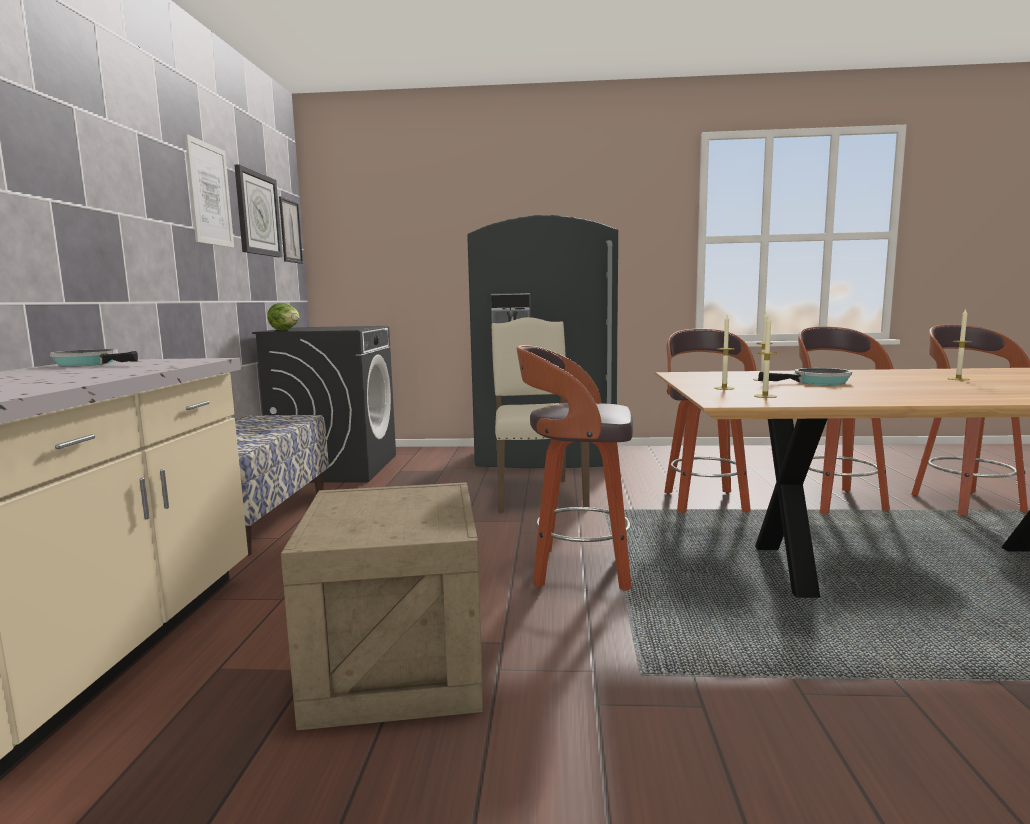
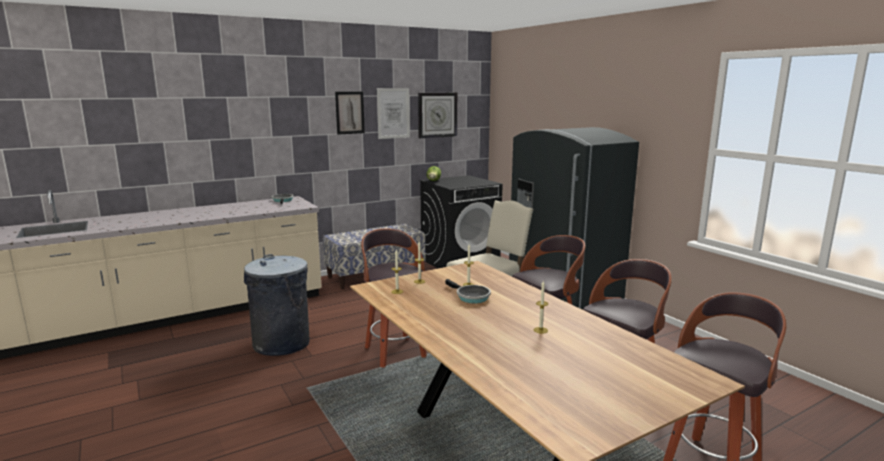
camera: 55 degrees right, 5 degrees up
(290, 231) = (473, 118): picture -> picture (350, 112)
(396, 665) = (281, 343): crate -> grey trash can

